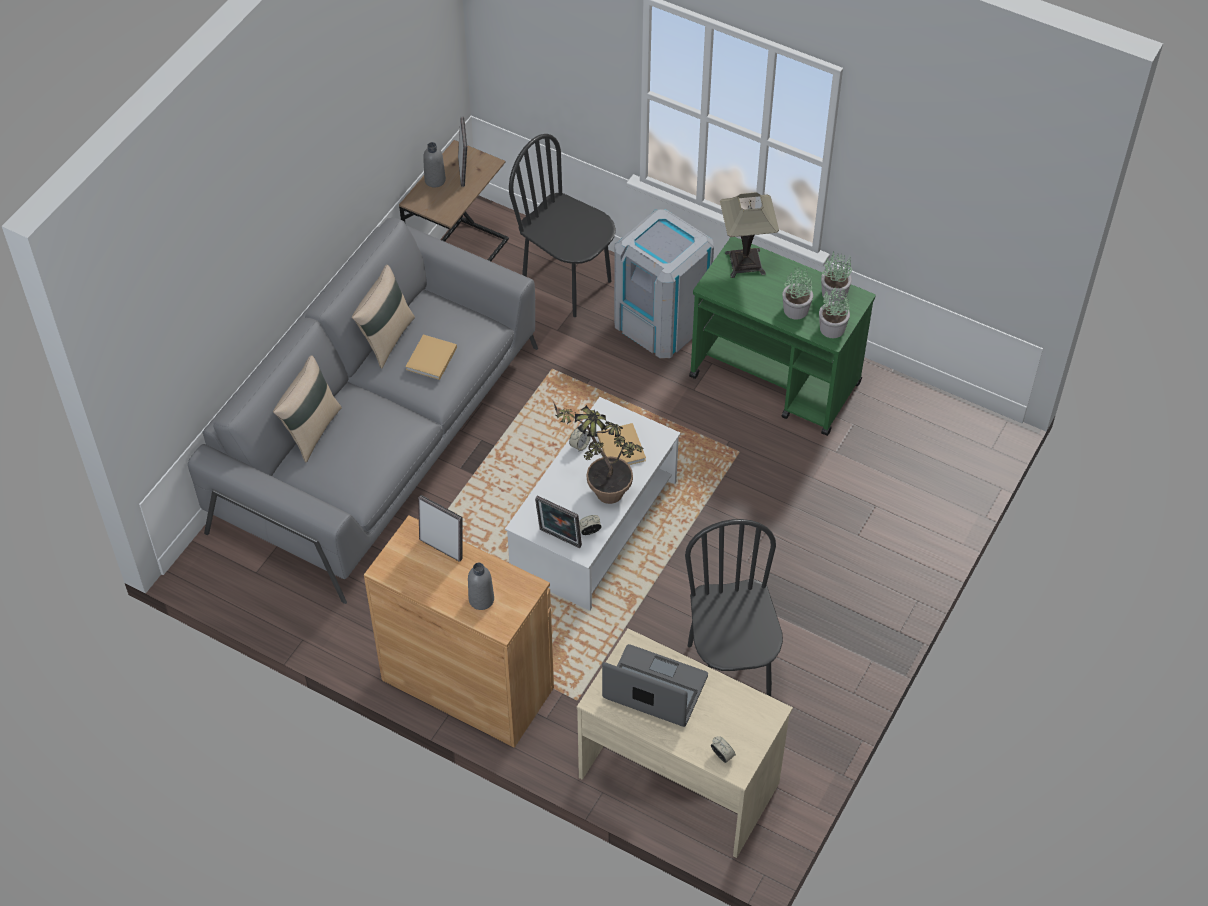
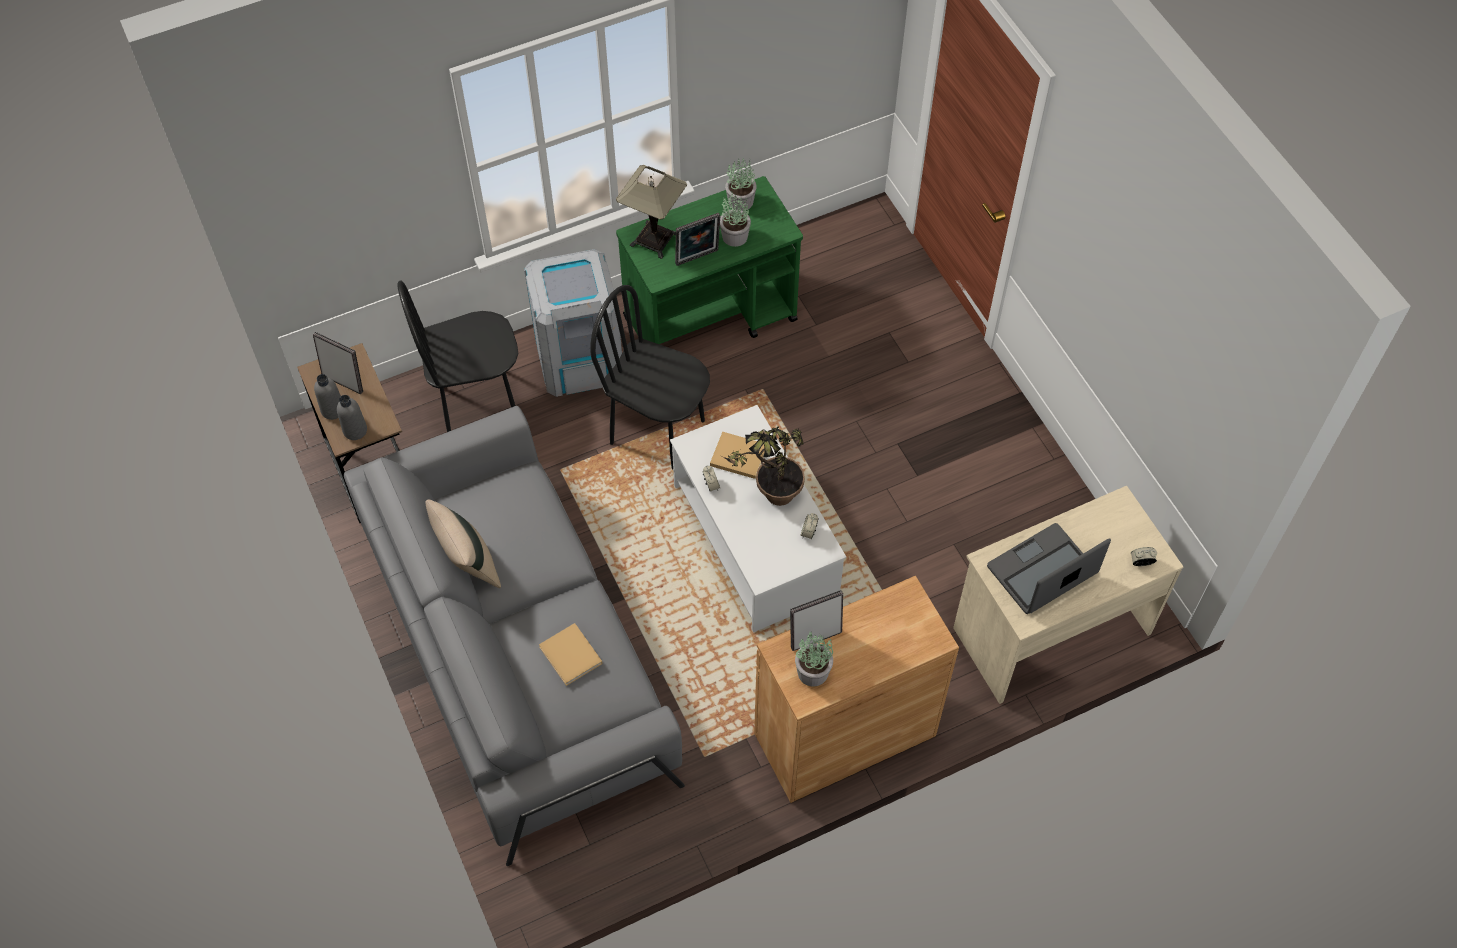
camera: 55 degrees left, 5 degrees up
(311, 430) = (524, 687): beige pillow -> none
(430, 360) = (527, 541): beige book -> beige book (571, 657)
(481, 599) = (896, 639): grey bottle -> grey bottle (355, 430)
(559, 539) = (800, 560): picture frame -> picture frame (698, 259)
(730, 672) = (974, 531): black chair -> black chair (658, 431)
(833, 328) = (776, 224): potted plant -> potted plant (813, 672)

